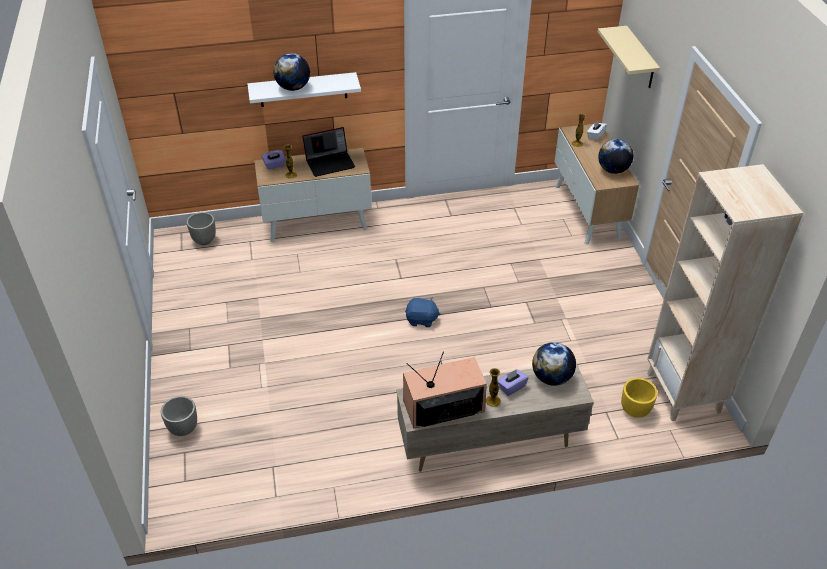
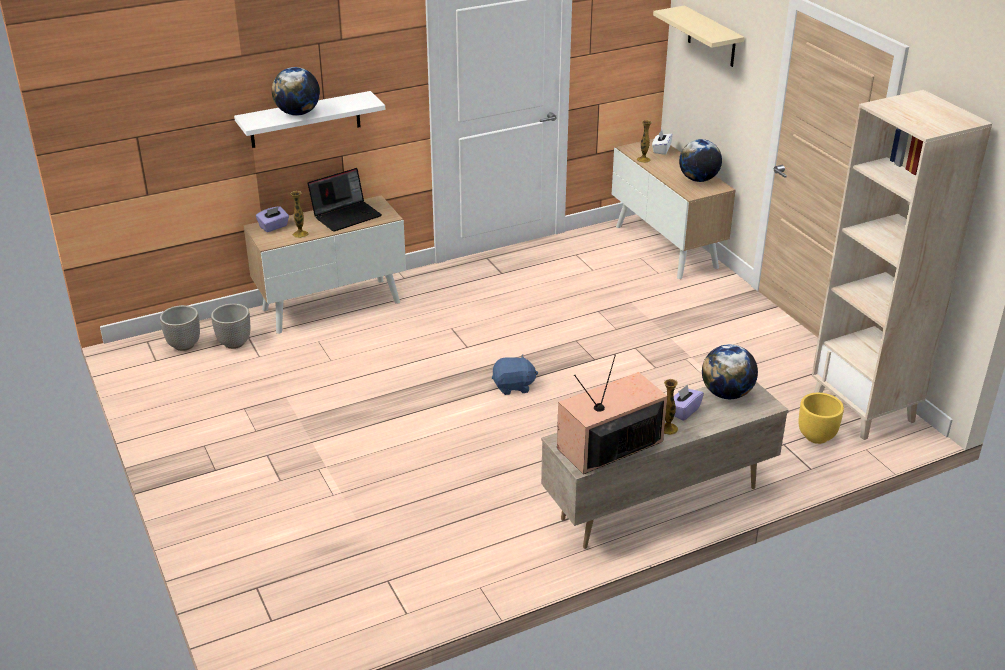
camera: 15 degrees left, 10 degrees down
(183, 428) = (243, 561): planter -> planter (234, 343)

